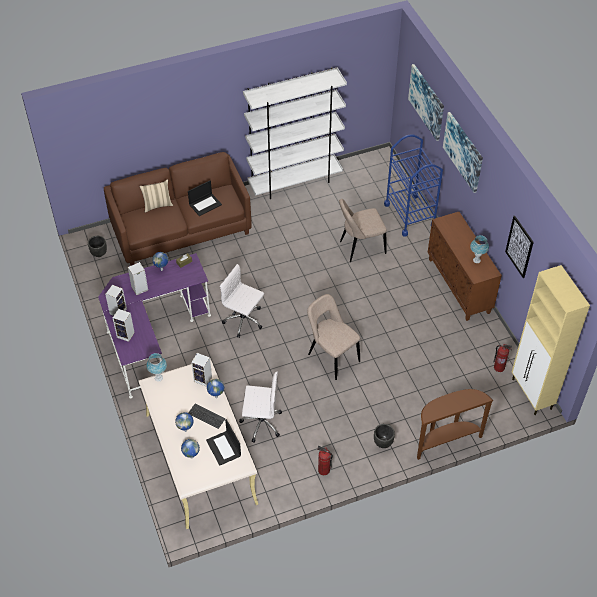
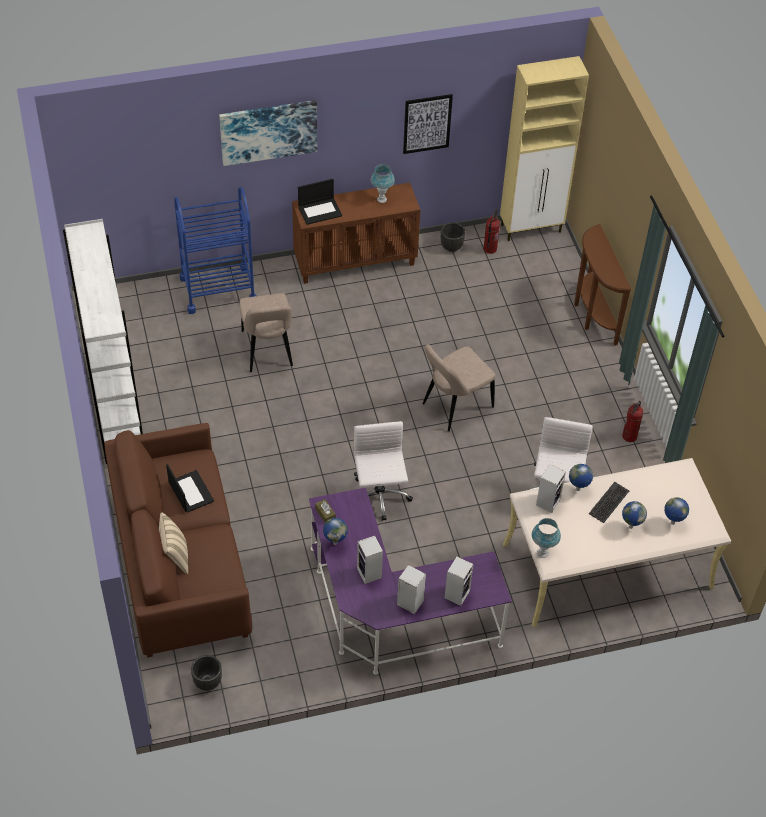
camera: 85 degrees left, 0 degrees up
(224, 448) = (659, 487): laptop -> laptop (320, 211)
(244, 321) = (379, 497): white office chair -> white office chair turned 135 degrees clockwise
(383, 443) = (592, 373): black planter -> black planter (452, 247)
(426, 102) = (154, 152): picture -> none

